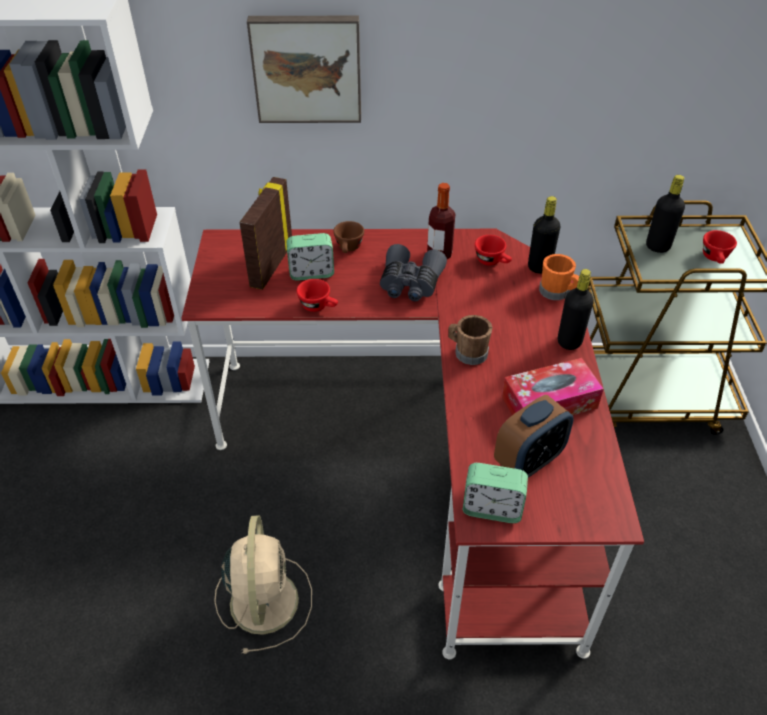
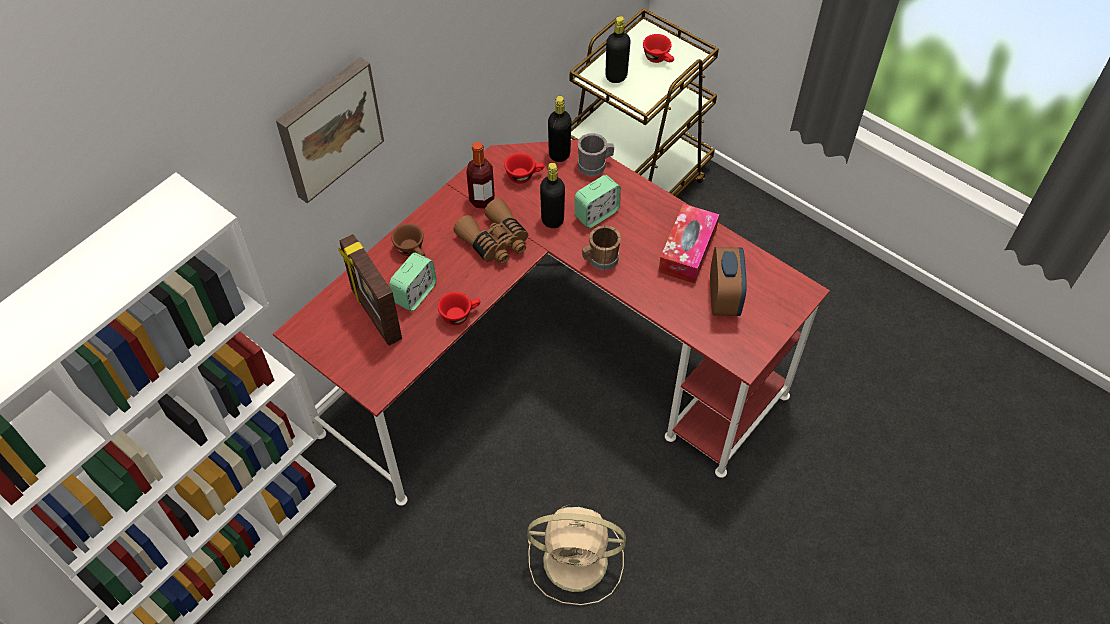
camera: 50 degrees left, 10 degrees up
(264, 598) = (578, 561): beige fan -> beige fan turned 150 degrees clockwise
(410, 283) = (495, 241): grey binoculars -> brown binoculars
(492, 508) = (742, 346): alarm clock -> alarm clock (596, 214)
(557, 292) = (595, 165): orange mug -> grey mug
(569, 341) = (646, 197): black bottle -> black bottle (552, 220)

